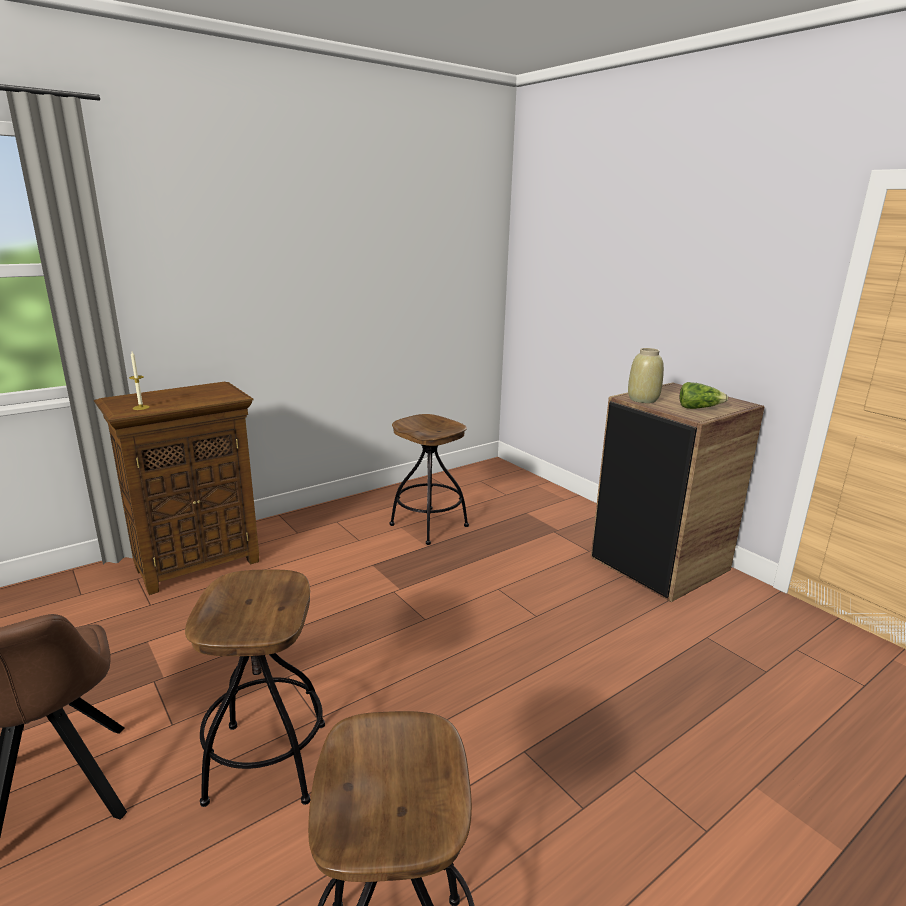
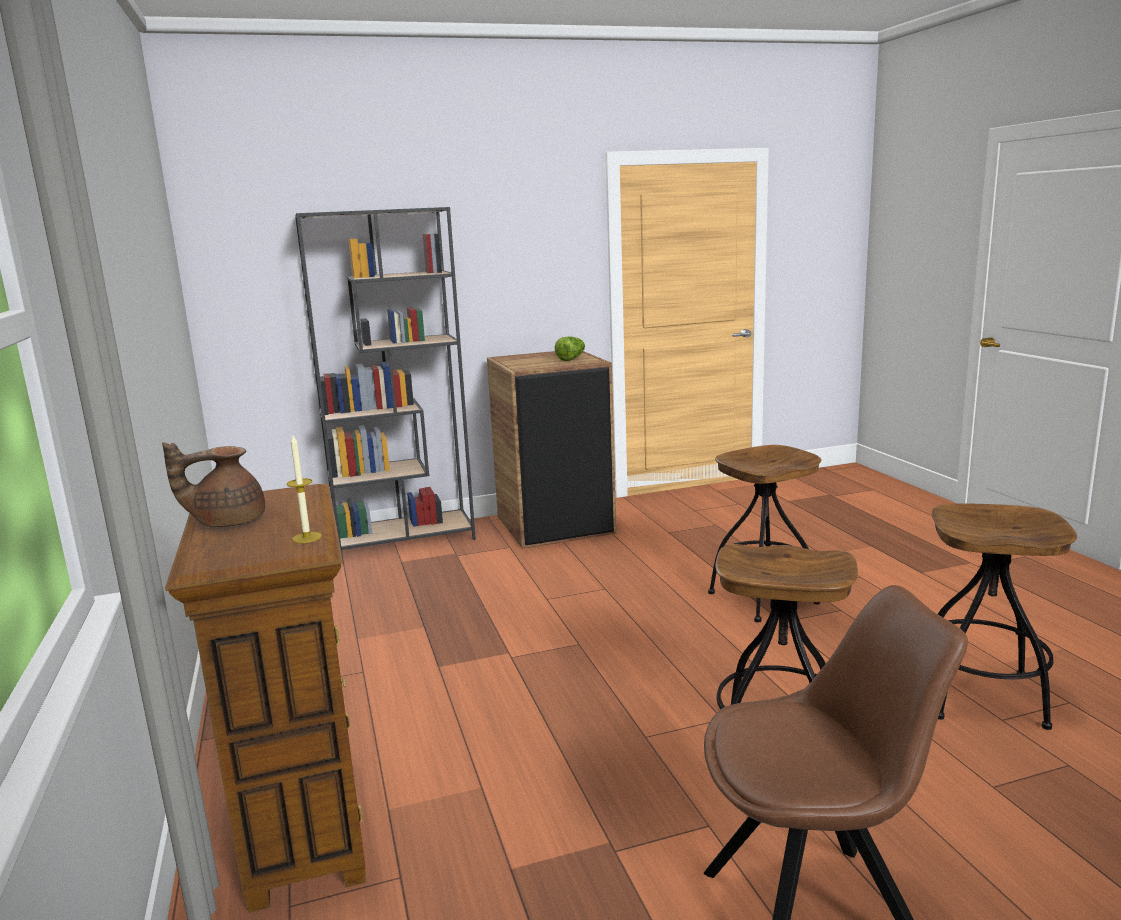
camera: 70 degrees left, 5 degrees down
(178, 391) = (227, 522): none -> brown teapot
(429, 525) = (372, 619): brown stool -> brown stool (763, 597)
(568, 504) = (405, 539): none -> bookcase
(642, 399) = (532, 366): beige vase -> none

